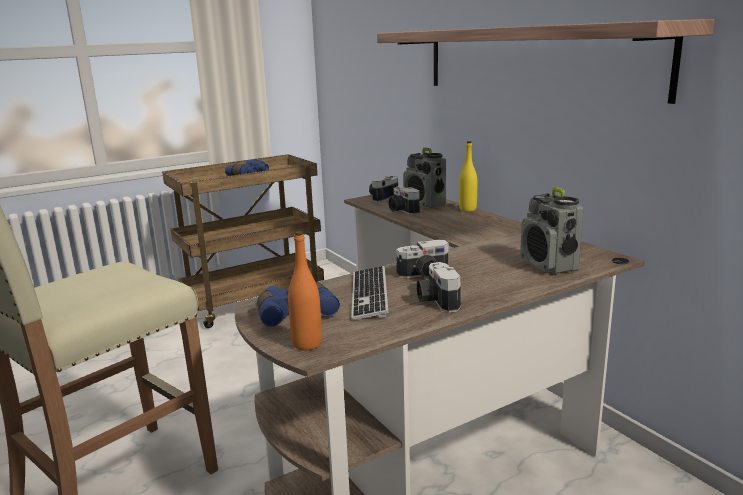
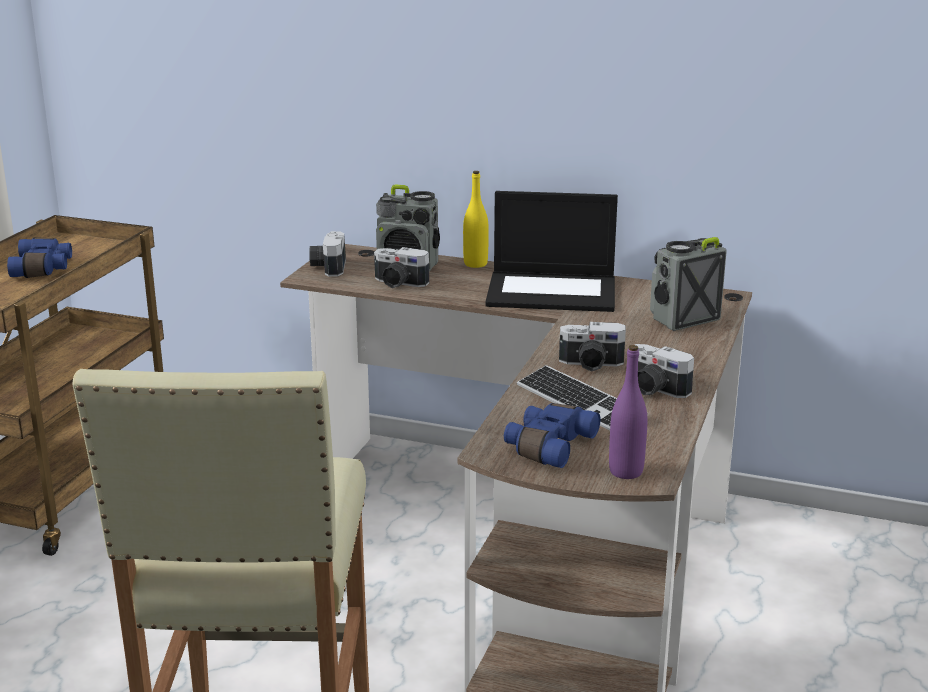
camera: 40 degrees left, 5 degrees up
(307, 344) = (626, 471): orange bottle -> purple bottle
(425, 275) = (591, 364): camera -> camera turned 60 degrees clockwise
(486, 231) = (553, 292): none -> laptop
(531, 60) = (570, 63): shelf -> none
(549, 265) = (683, 319): radio -> radio turned 120 degrees clockwise

